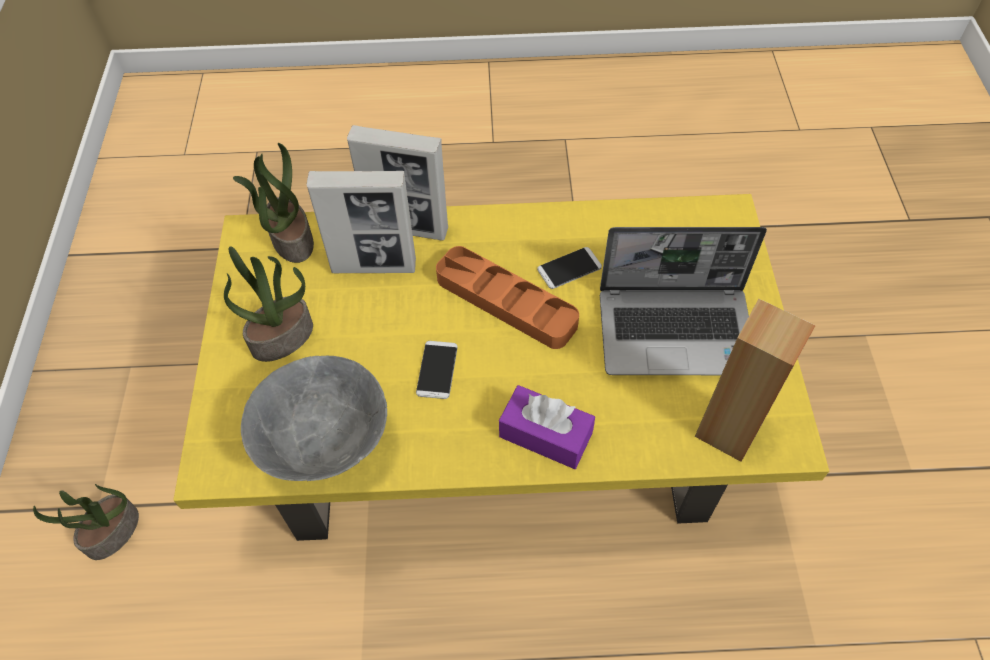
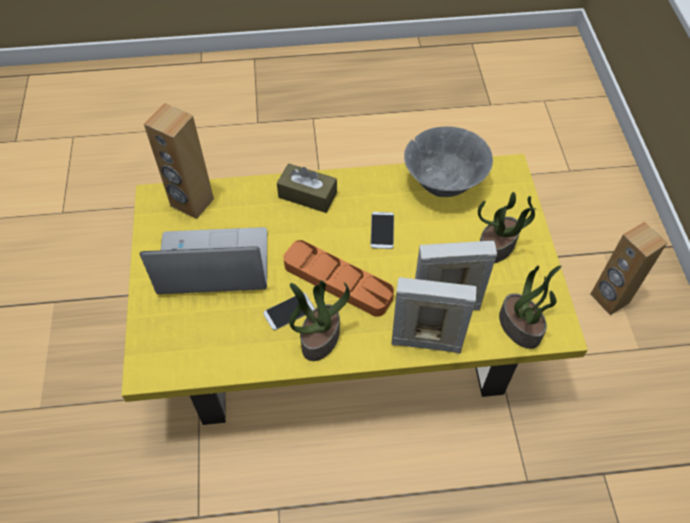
camera: 175 degrees right, 0 degrees up
(113, 533) = (584, 238): potted plant -> potted plant (320, 337)
(130, 433) = (609, 298): none -> brown speaker
(545, 435) = (307, 195): purple tissue box -> brown tissue box

